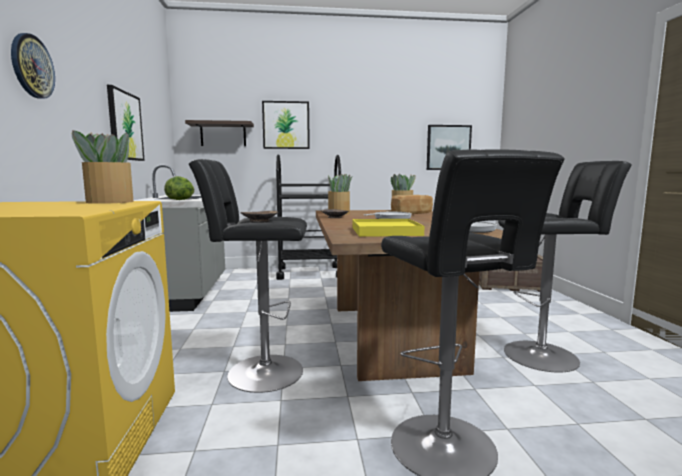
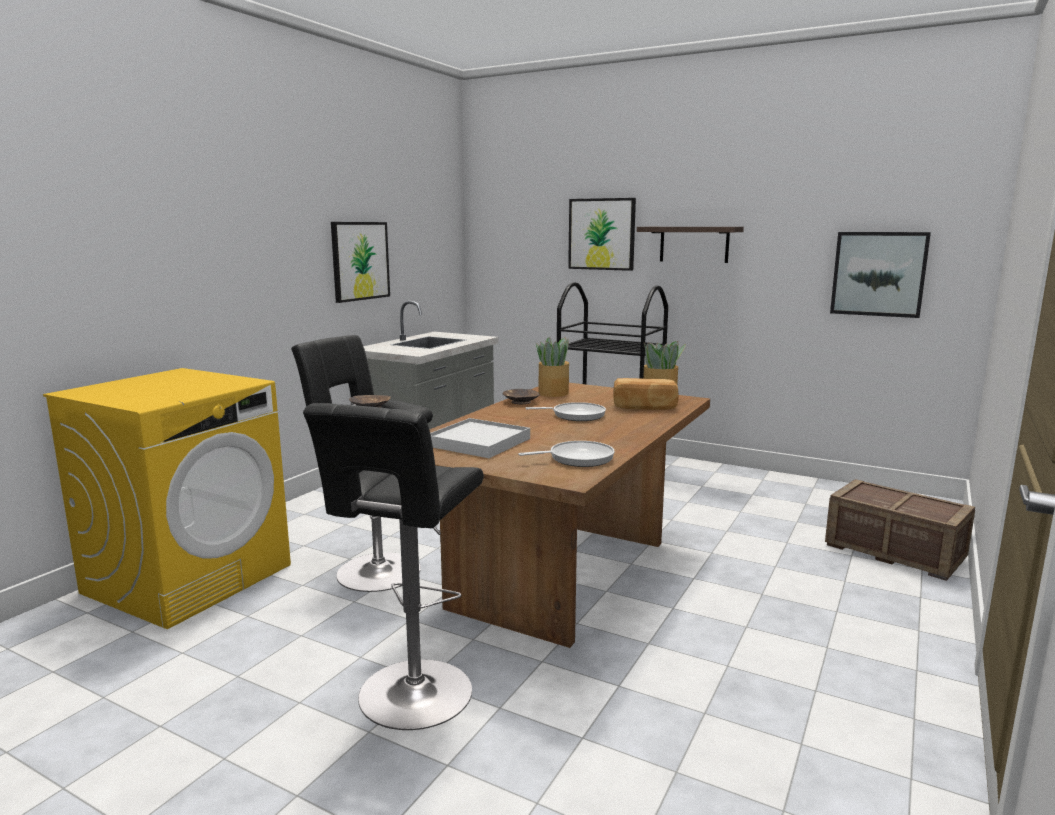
camera: 35 degrees right, 5 degrees up
(32, 66) = (223, 237): wall clock -> none
(109, 202) = (231, 380): potted plant -> none
(181, 200) = (406, 350): lettuce -> none
(223, 134) = (520, 248): shelf -> shelf (694, 244)
(385, 231) = (478, 442): yellow tray -> white tray
(545, 355) = (712, 662): black stool -> none

